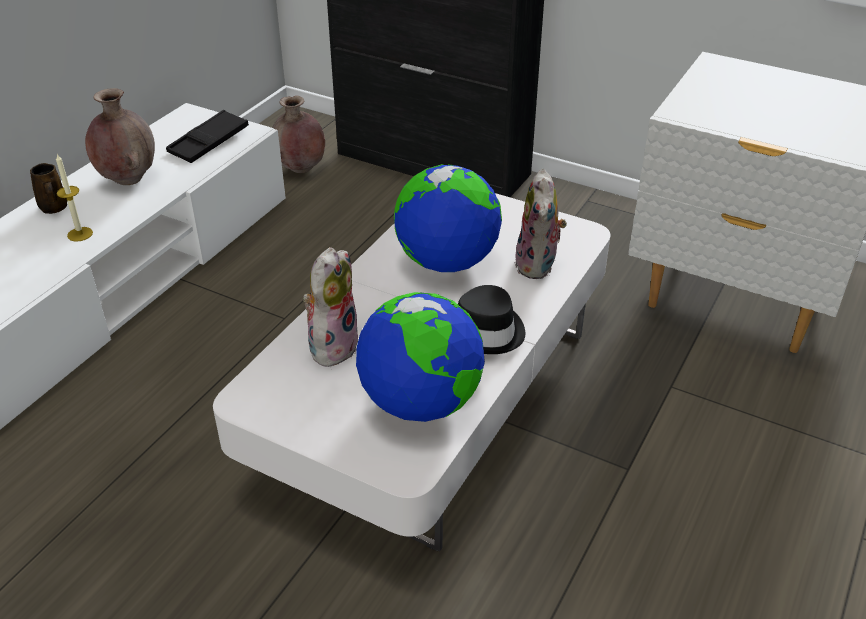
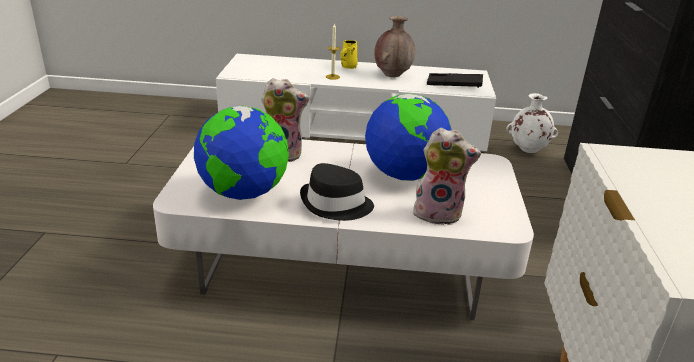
camera: 65 degrees right, 10 degrees down
(54, 208) = (348, 67): brown mug -> yellow mug
(300, 169) = (527, 150): brown vase -> white vase
(538, 265) = (439, 213): plush toy -> plush toy turned 150 degrees counterclockwise

